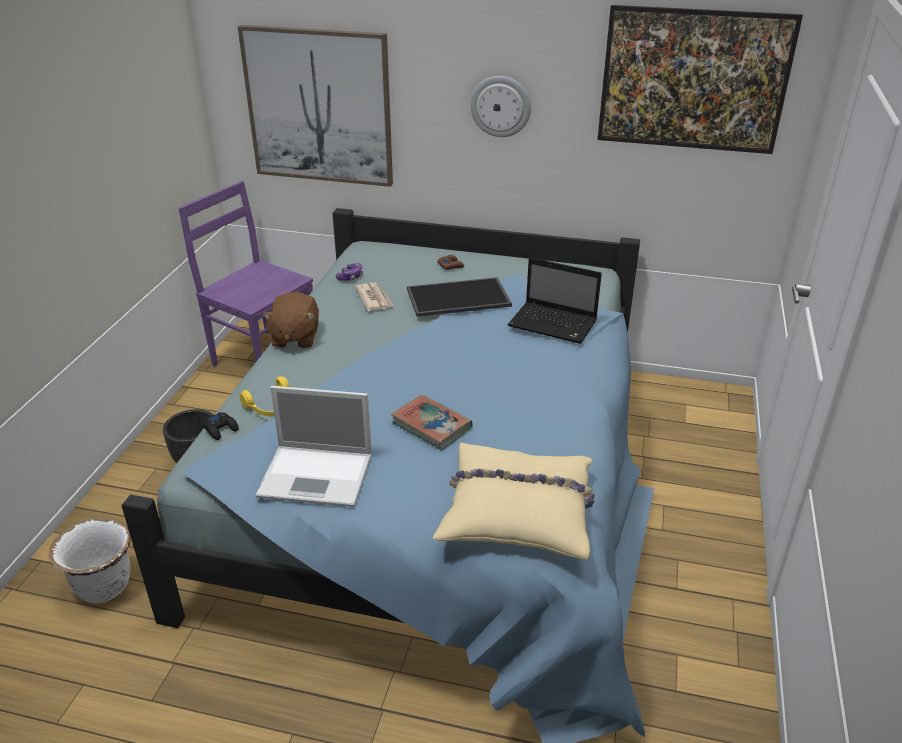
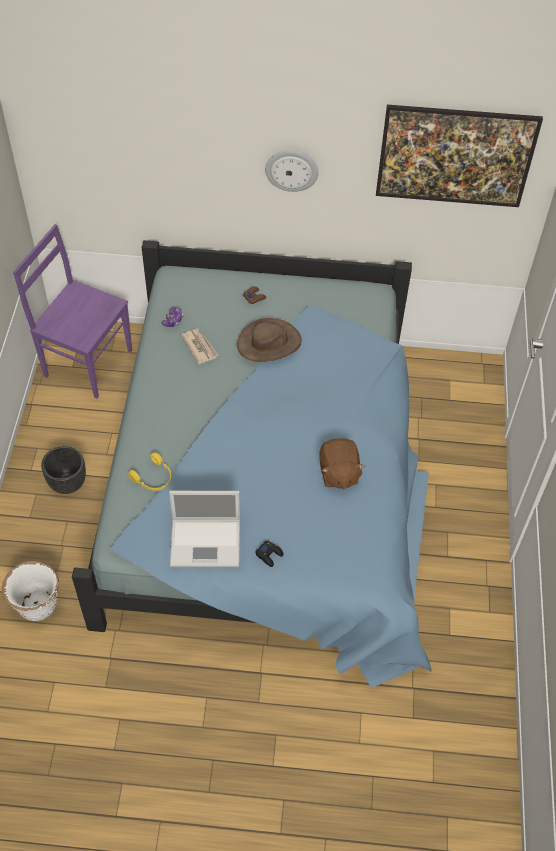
camera: 10 degrees left, 20 degrees up
(221, 429) = (122, 504): black game controller -> black game controller (269, 555)
(295, 338) = (147, 400): brown plush toy -> brown plush toy (338, 473)
(319, 107) = (125, 166): picture -> none
(431, 426) = (275, 486): book -> none
(457, 298) = (269, 343): tray -> brown hat
(518, 511) = (347, 556): beige pillow -> none
(554, 324) = (350, 366): laptop -> none

